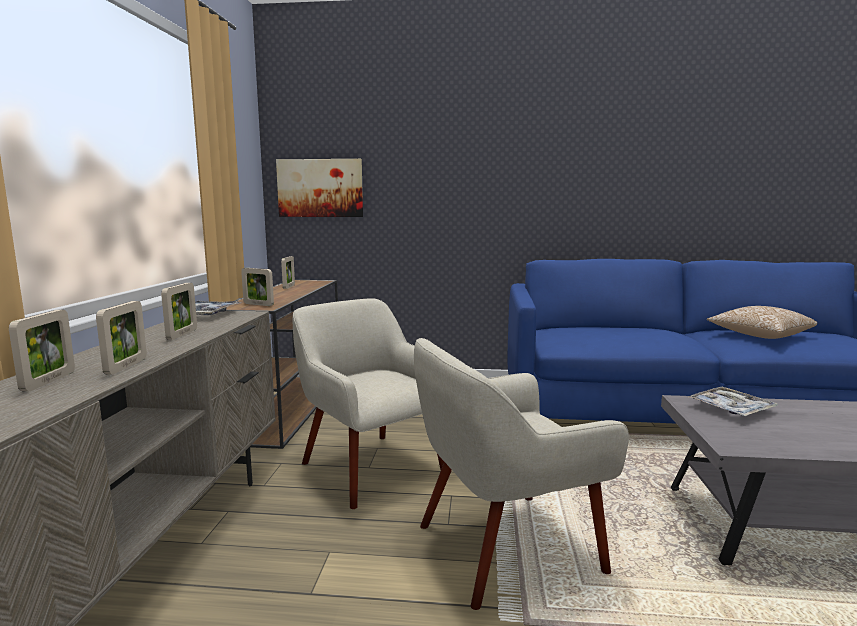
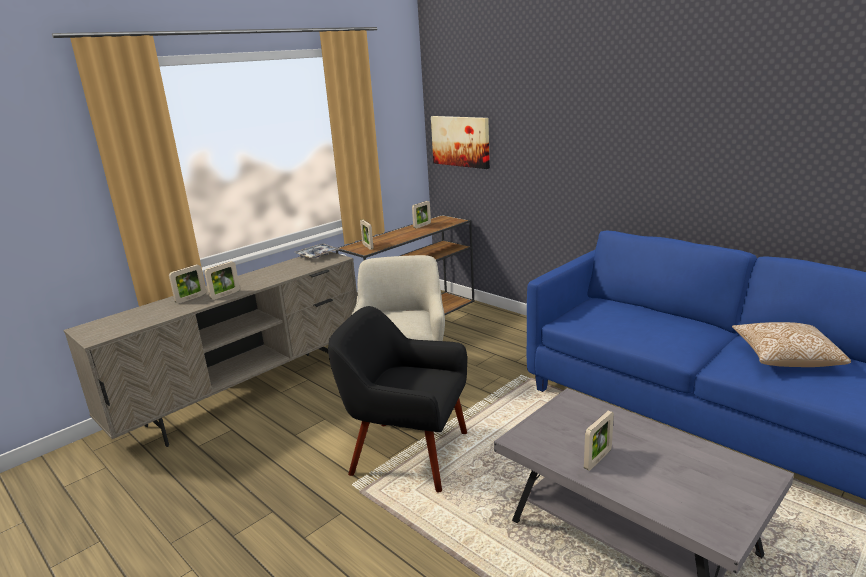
camera: 40 degrees right, 10 degrees up
(182, 334) = (279, 273): picture frame -> picture frame (597, 459)
(504, 546) = (407, 453): beige armchair -> black armchair
(731, 409) = (591, 416): tray -> none

